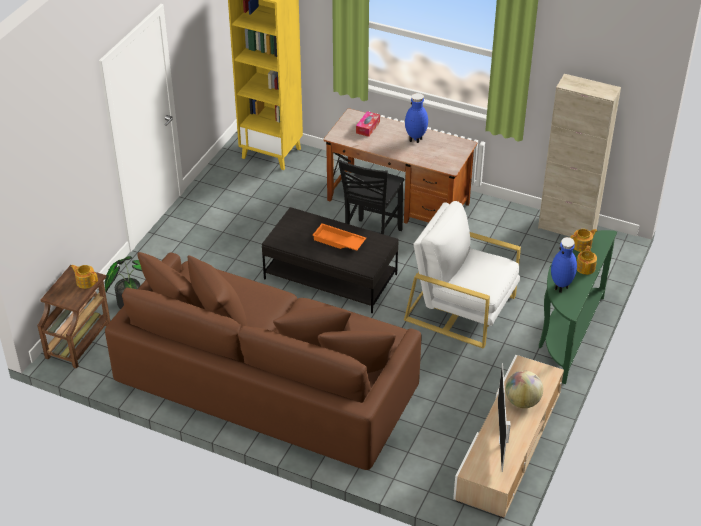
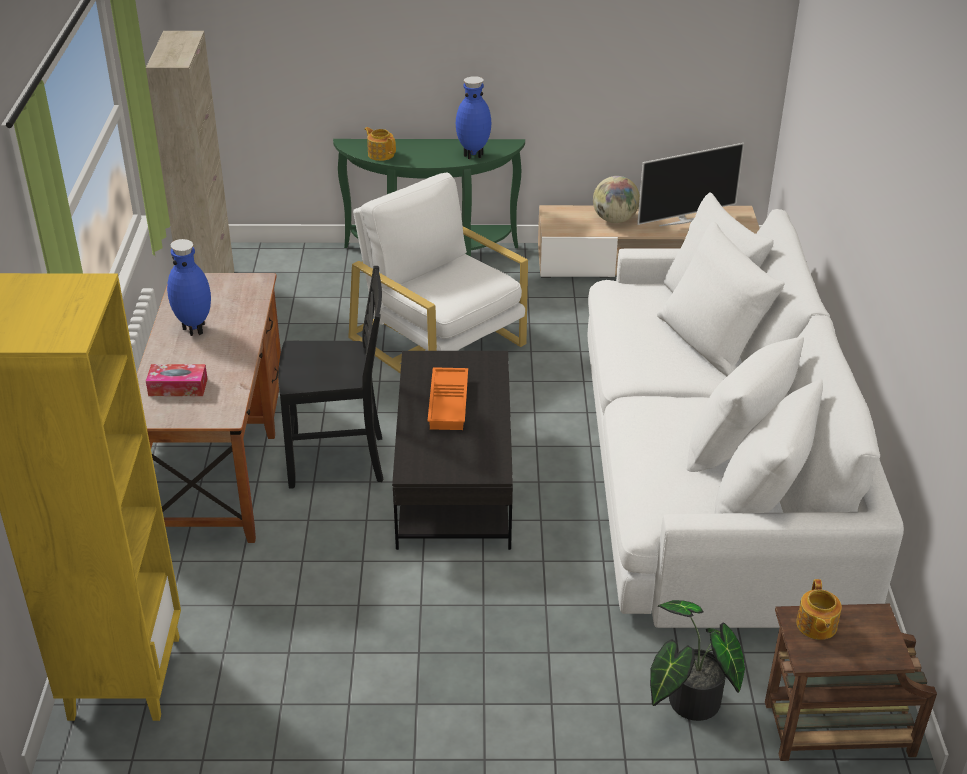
camera: 115 degrees left, 5 degrees down
(269, 379) = (713, 468): brown sofa -> white sofa
(461, 308) = (438, 341): white armchair -> white armchair turned 135 degrees clockwise
(585, 267) = (422, 146): teapot -> none

